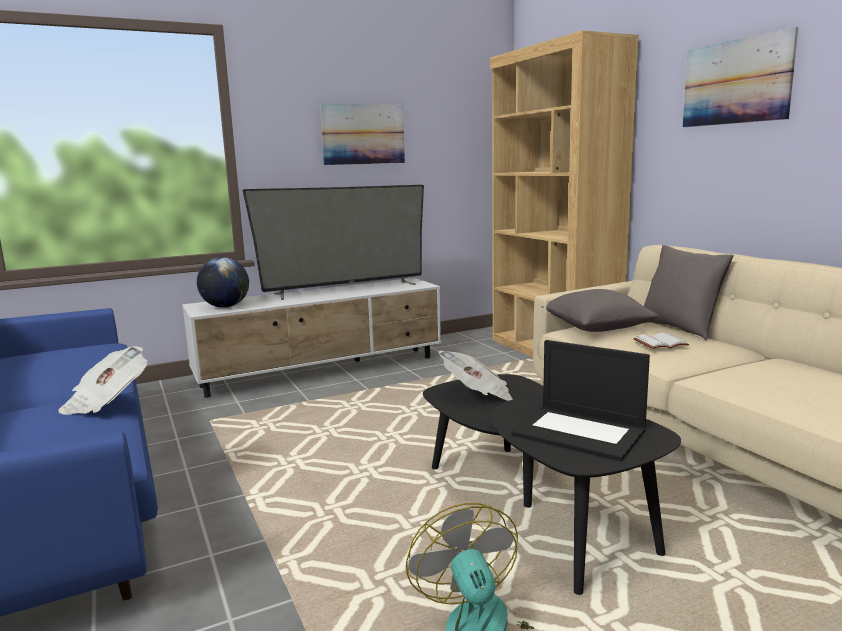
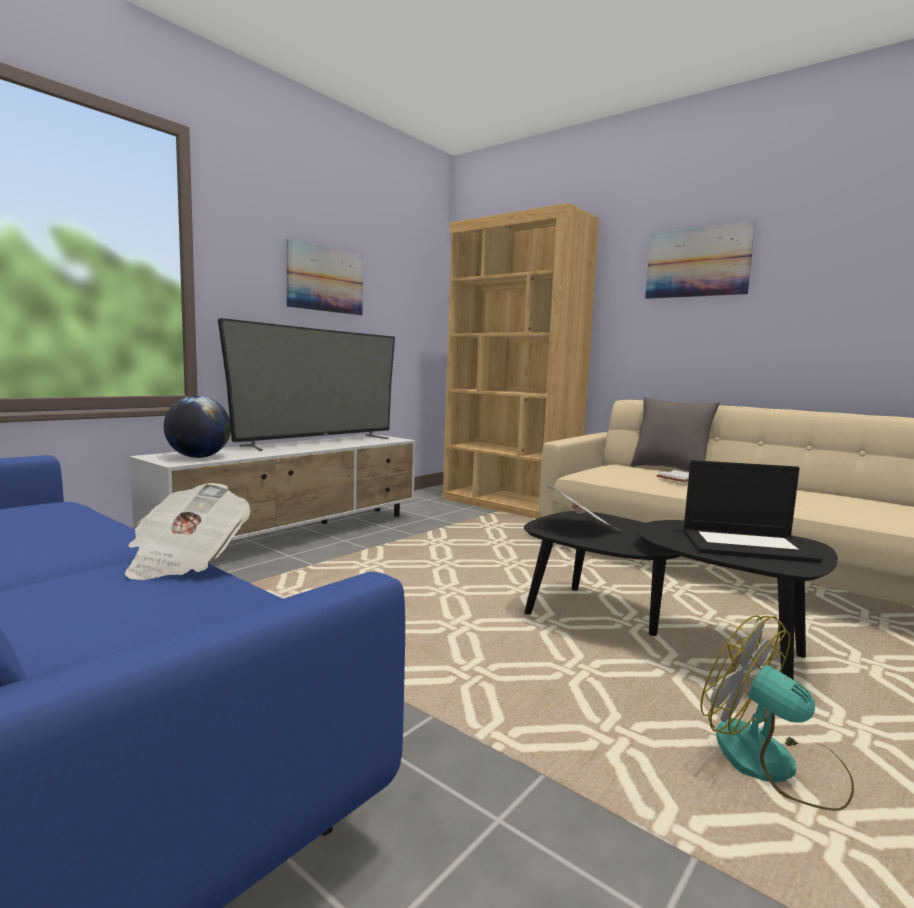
camera: 25 degrees left, 5 degrees down
(596, 328) = (604, 471): grey pillow -> none

